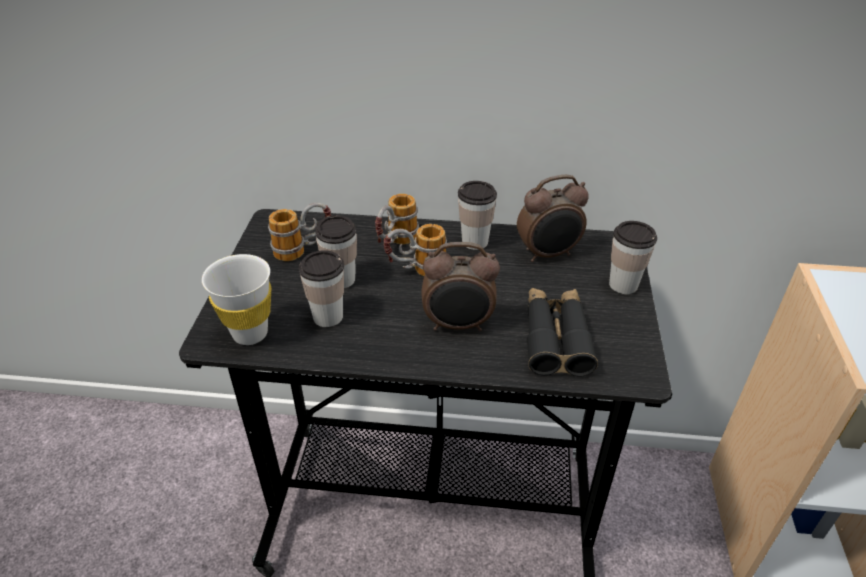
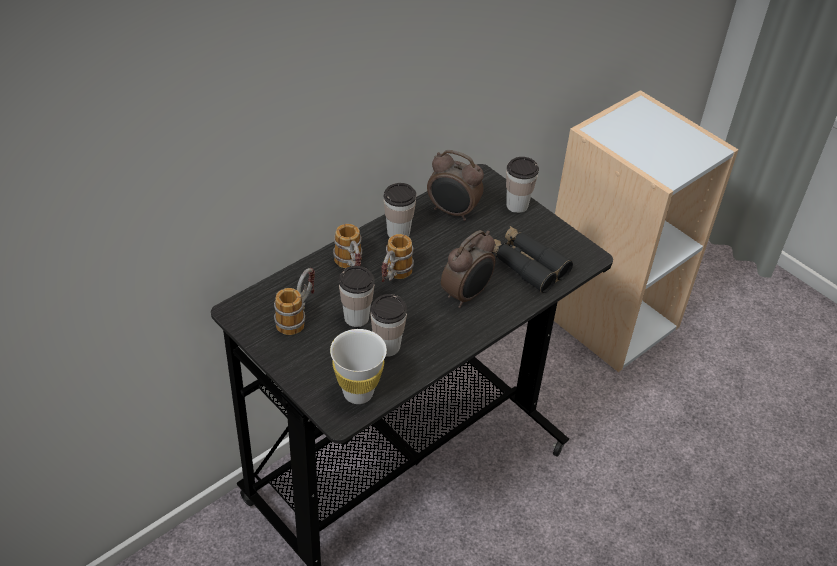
camera: 50 degrees left, 5 degrees up
(548, 254) = (452, 212): alarm clock -> alarm clock turned 90 degrees clockwise

